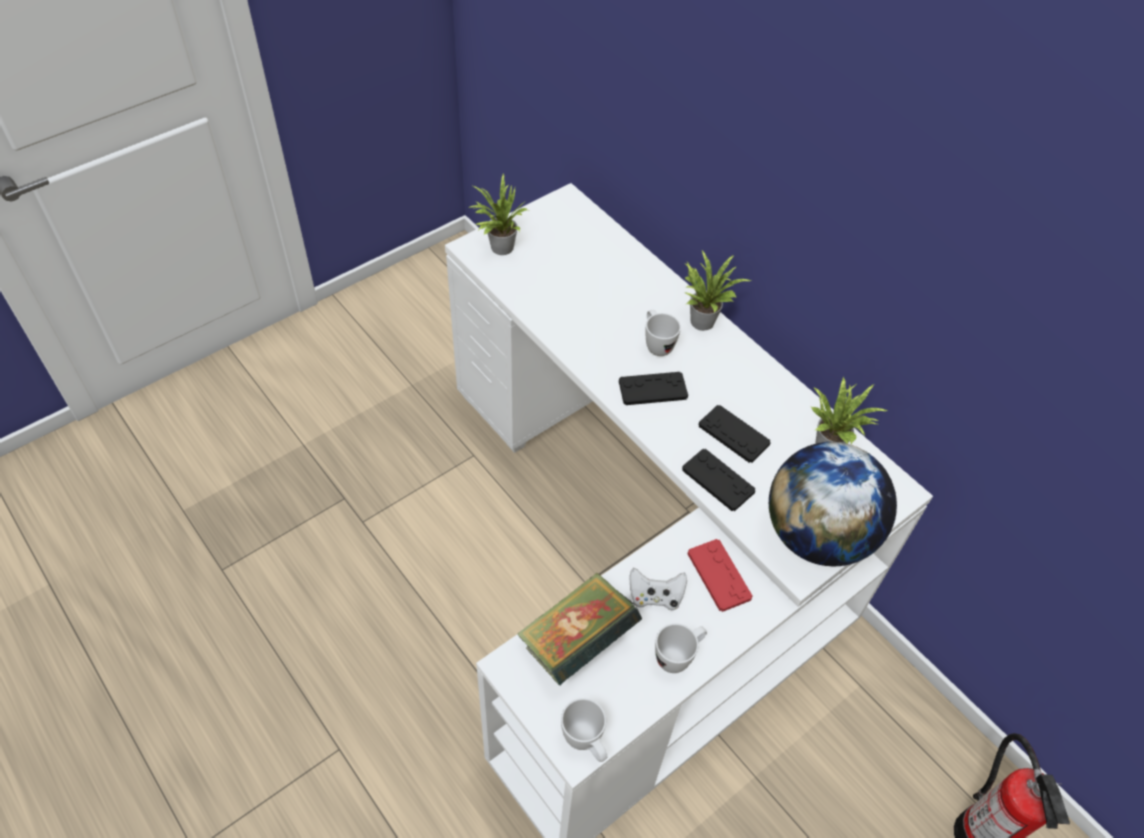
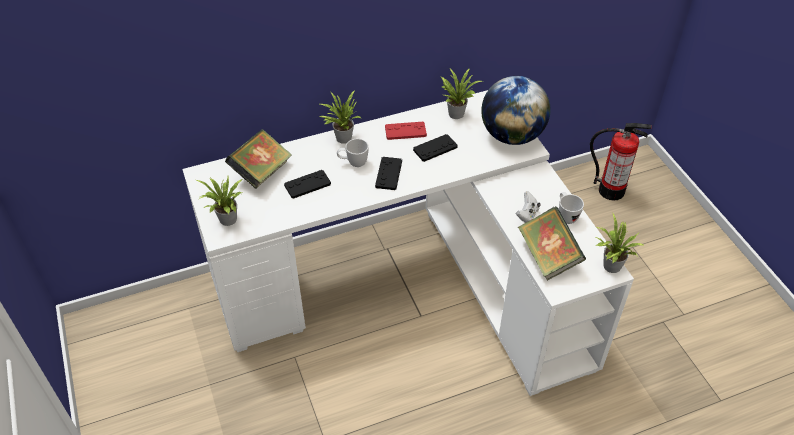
camera: 70 degrees left, 5 degrees down
(586, 743) = (609, 266): white mug -> potted plant
(596, 255) = (261, 172): none -> book
(718, 480) = (465, 164): black game controller -> black game controller (307, 185)
(719, 575) = (520, 186): red game controller -> red game controller (405, 131)

